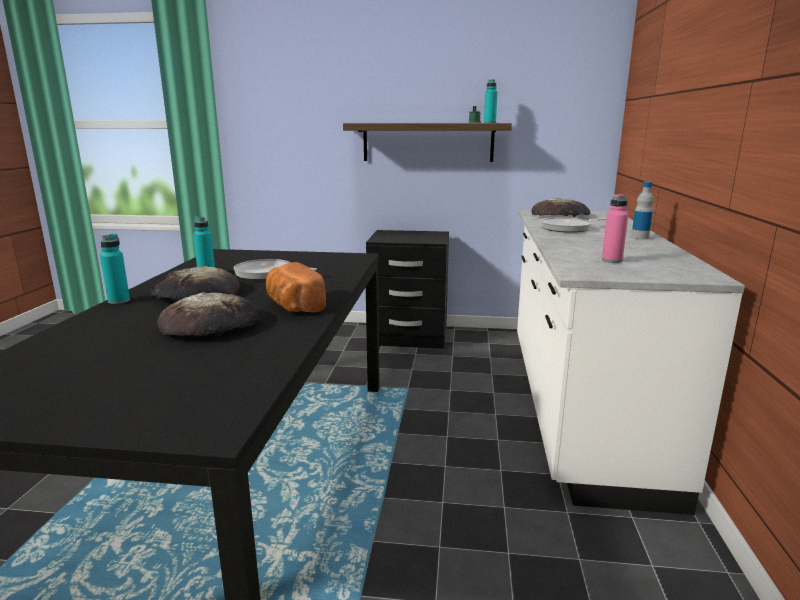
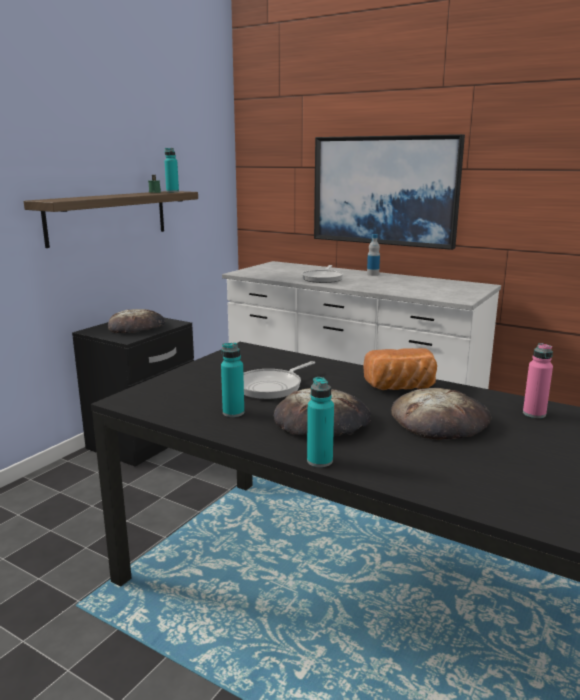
camera: 65 degrees left, 0 degrees up
(560, 215) = (270, 271): bread -> bread (137, 327)
(612, 260) = (433, 289): pink bottle -> pink bottle (534, 414)
(691, 122) = (384, 190): none -> picture

